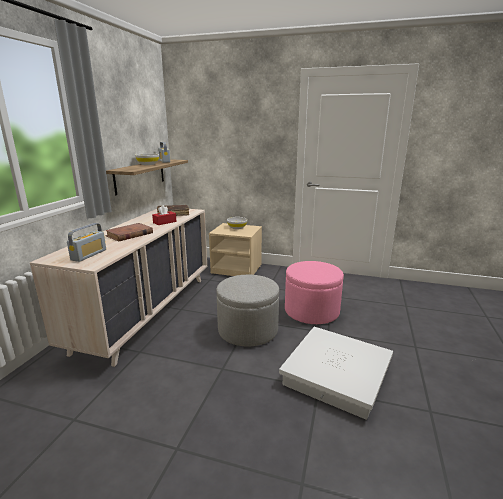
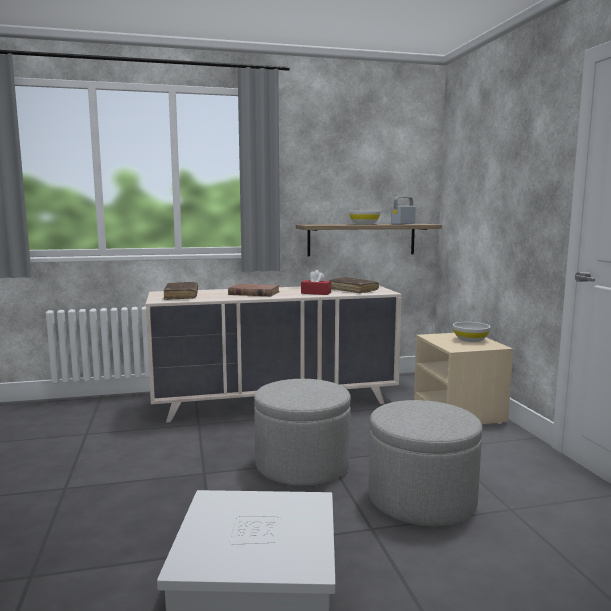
camera: 60 degrees right, 10 degrees down
(89, 255) = (181, 296): radio -> brown book
(311, 311) = (422, 499): pink ottoman -> grey ottoman

